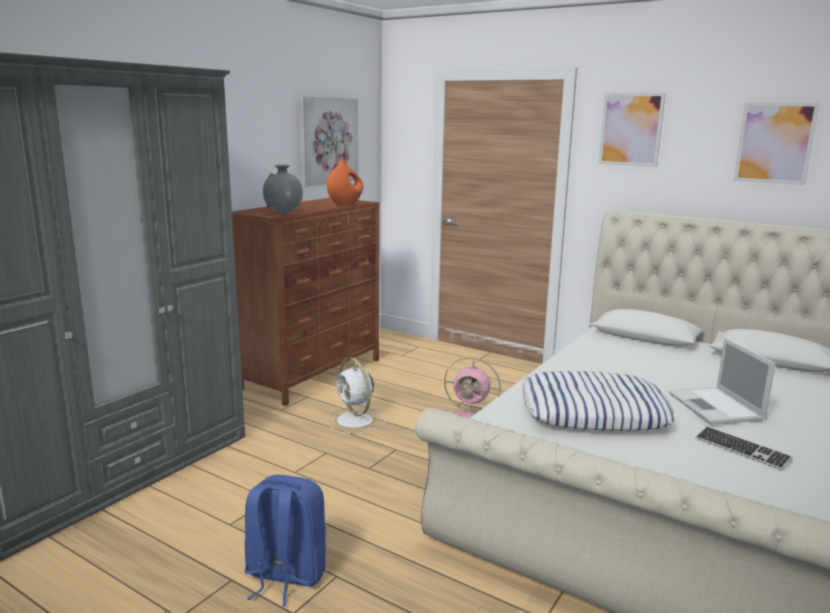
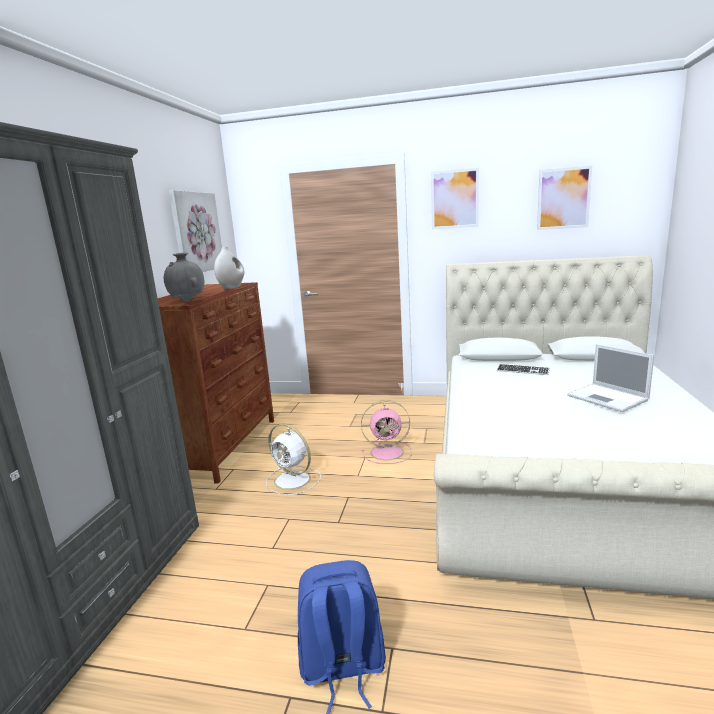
camera: 20 degrees left, 0 degrees up
(345, 205) = (232, 287): orange vase -> white vase
(592, 412) = (536, 423): pillow -> none
(741, 450) = (665, 427): keyboard -> keyboard (522, 371)

